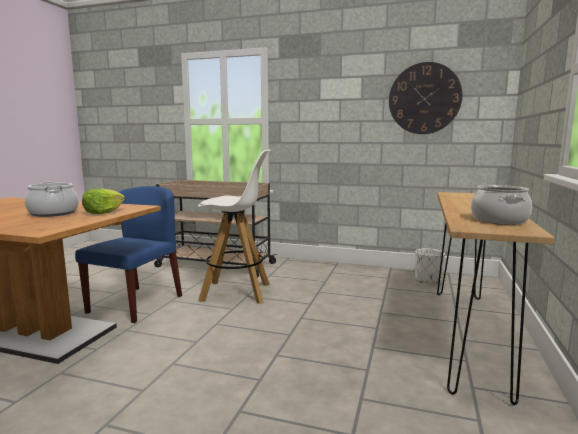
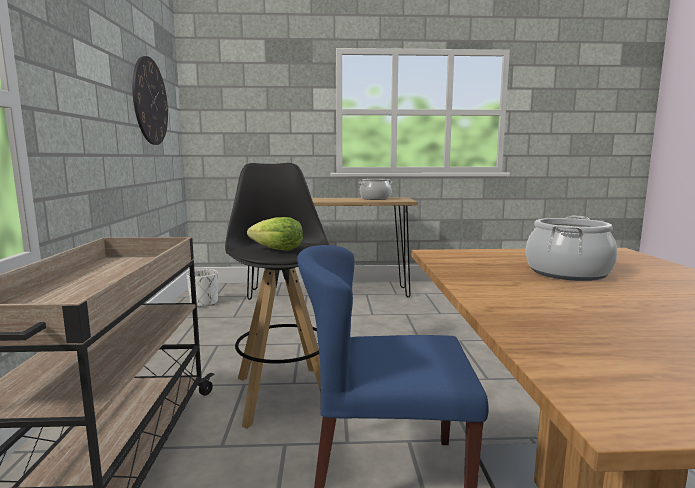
camera: 110 degrees left, 0 degrees up
(103, 212) = (505, 256): lettuce -> lettuce (277, 249)
(237, 292) = (283, 393): white stool -> black stool

